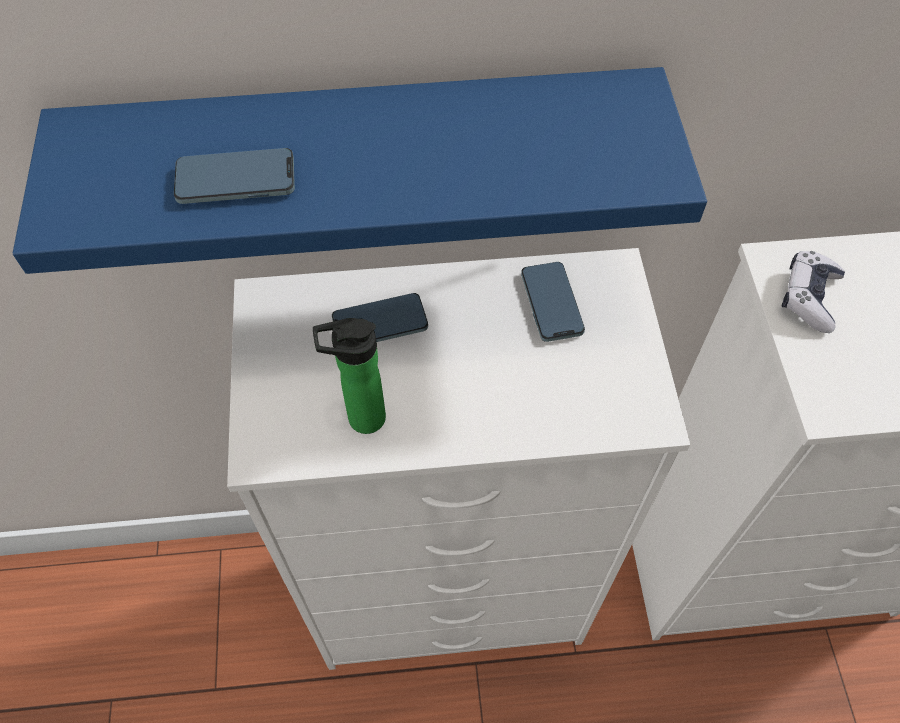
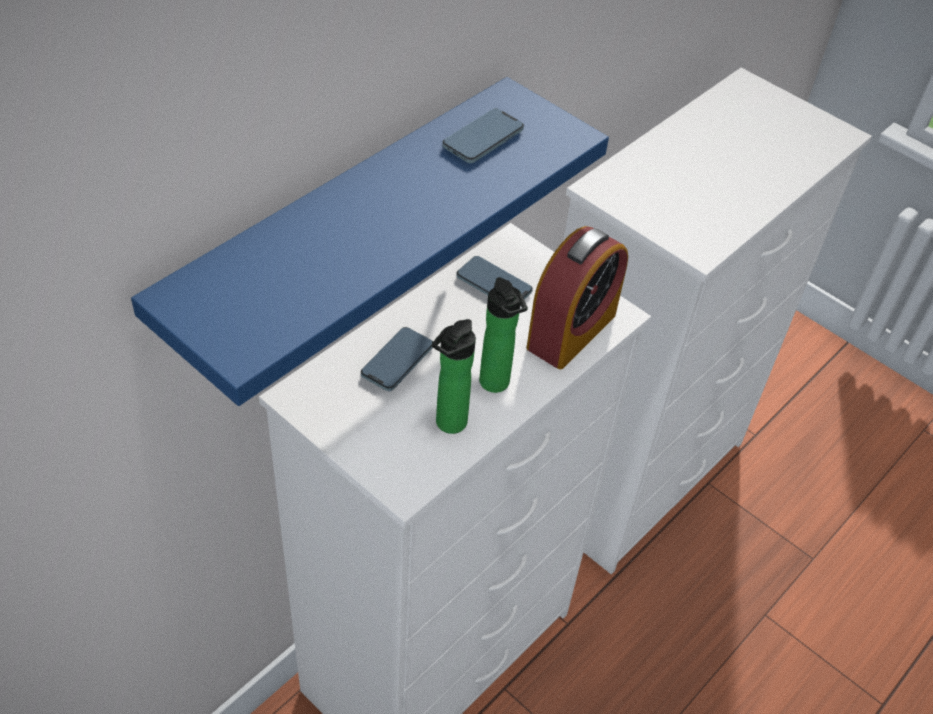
camera: 45 degrees left, 10 degrees down
(236, 181) = (333, 265): phone -> phone (483, 139)
(447, 410) = (496, 385): none -> bottle
(582, 404) = (571, 331): none -> alarm clock
(809, 297) = (633, 197): game controller -> none

